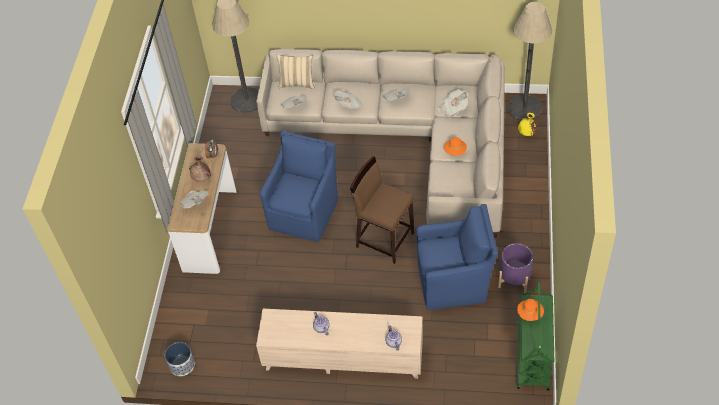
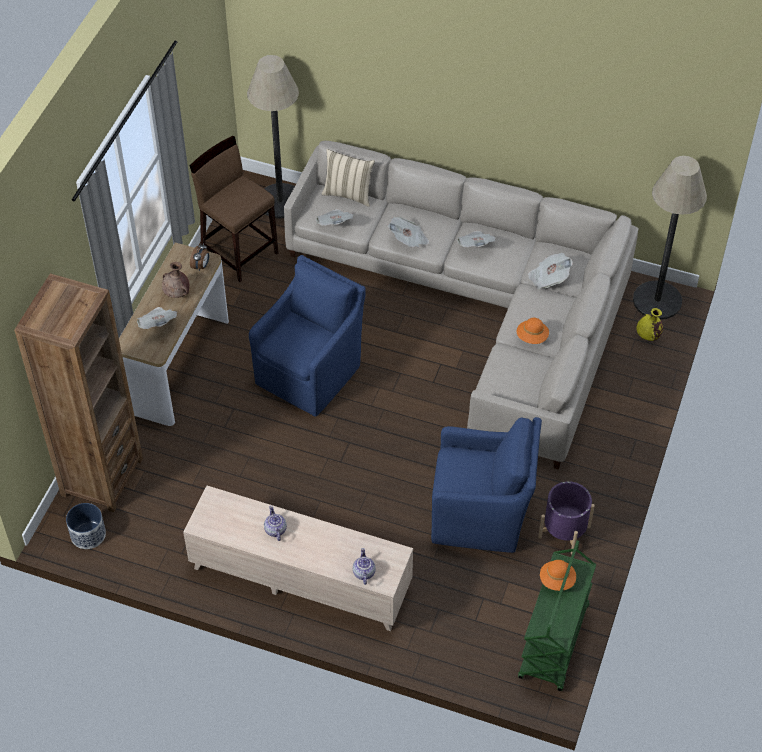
camera: 10 degrees right, 0 degrees up
(179, 321) = (102, 476): none -> brown bookcase
(385, 239) = (406, 435): brown stool -> brown stool (239, 252)

